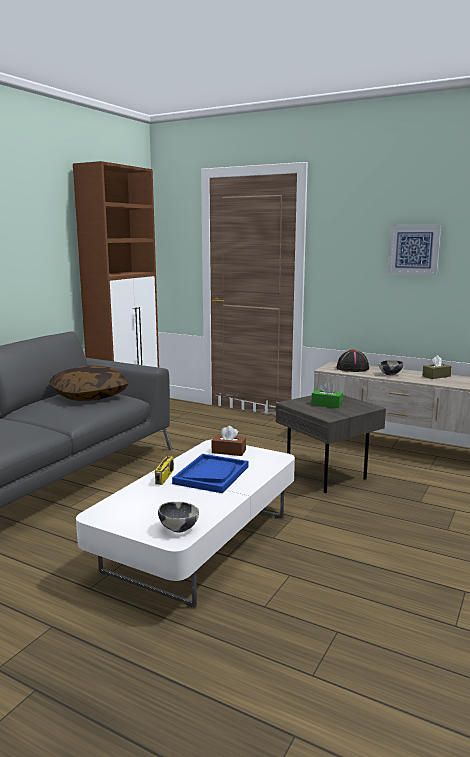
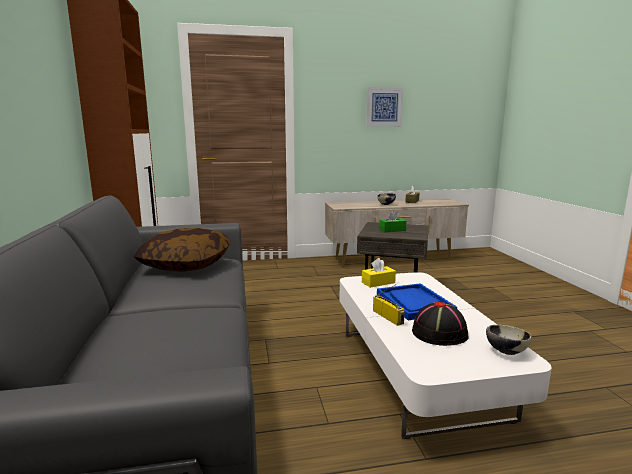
camera: 40 degrees left, 0 degrees up
(228, 451) = (378, 282): brown tissue box -> yellow tissue box
(352, 368) = (354, 204): black hat -> black hat (440, 333)

